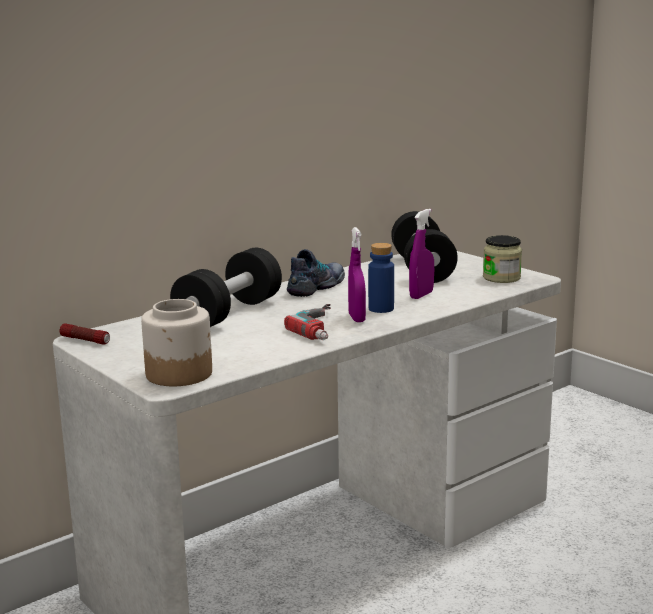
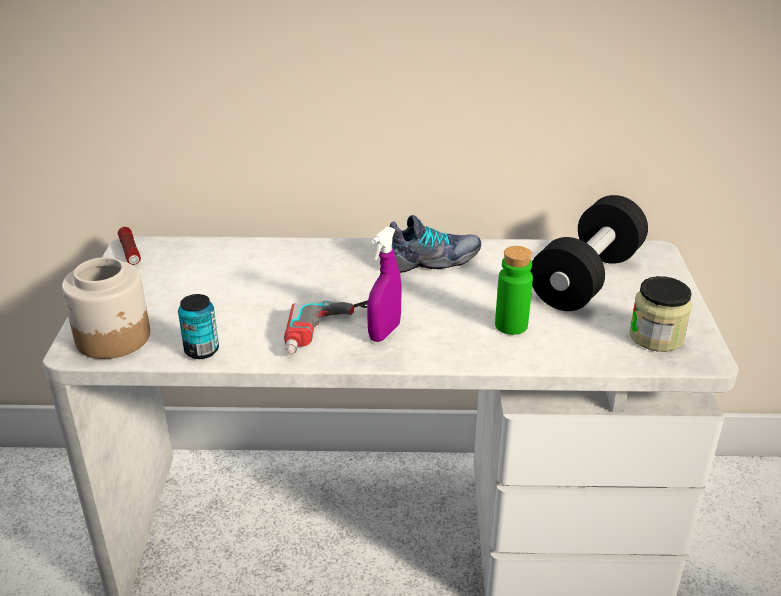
camera: 40 degrees right, 15 degrees up
(229, 314) = (288, 267): black dumbbell -> none
(258, 359) = (201, 350): none -> can
(381, 309) = (432, 328): blue bottle -> none
(421, 295) = (511, 325): purple spray bottle -> green bottle

